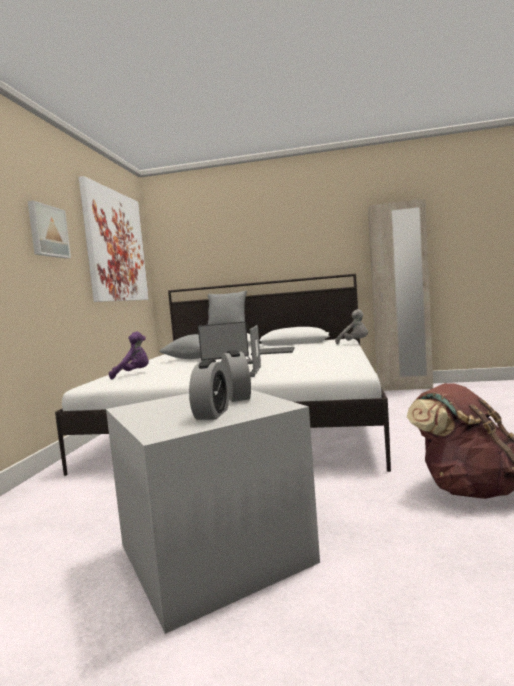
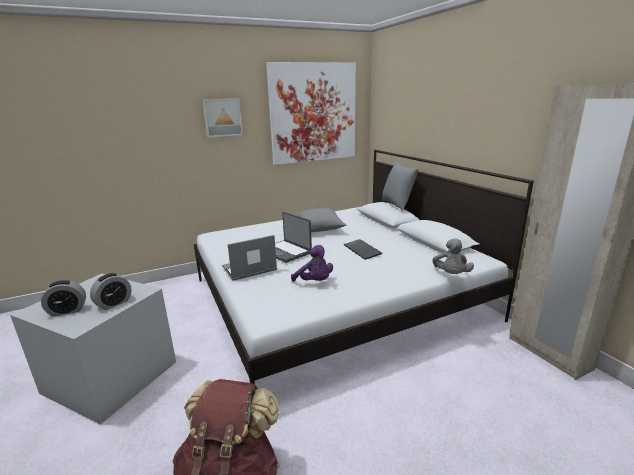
camera: 55 degrees right, 15 degrees up
(133, 375) = (241, 234): purple plush toy -> purple plush toy (315, 282)

